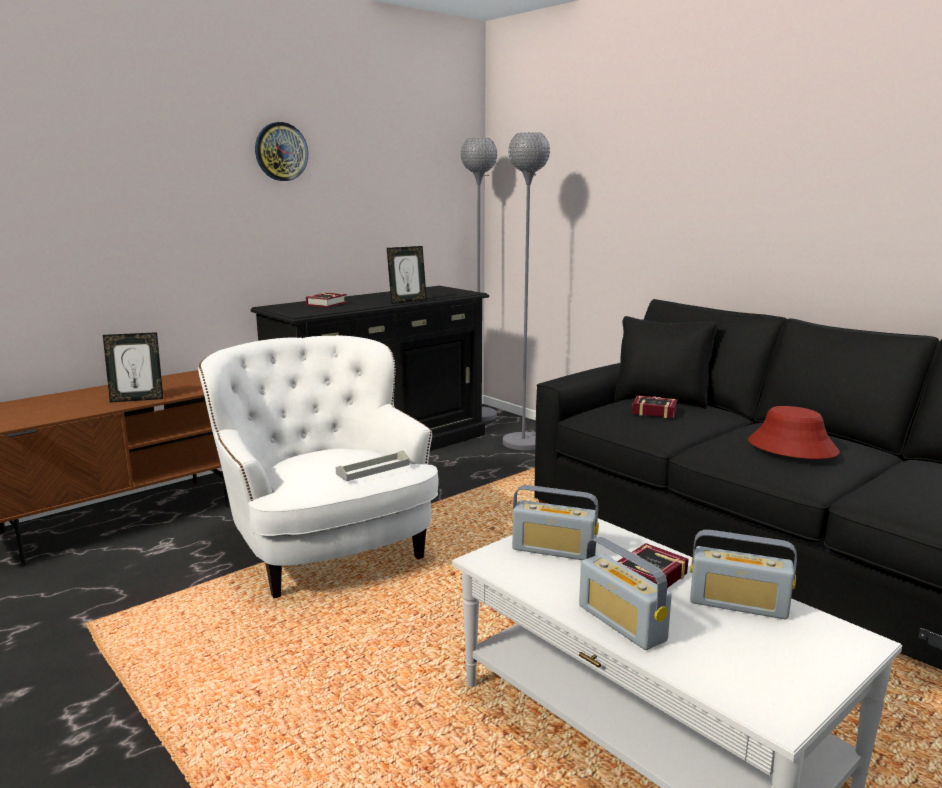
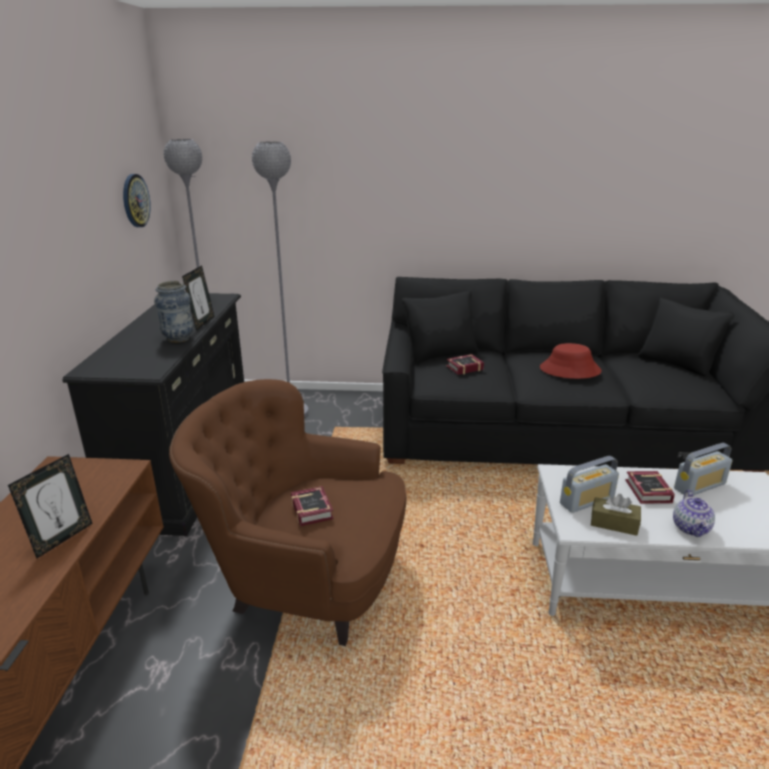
camera: 45 degrees left, 10 degrees up
(281, 151) = (39, 186): wall clock -> wall clock (135, 200)
(326, 548) = (304, 579): white armchair -> brown armchair
(328, 304) = (136, 348): book -> book (312, 508)
(366, 305) = (178, 339): none -> vase
(373, 469) = (376, 497): grey tray -> none
(537, 576) = (614, 523): none -> brown tissue box
(621, 623) = (691, 528): radio -> teapot

